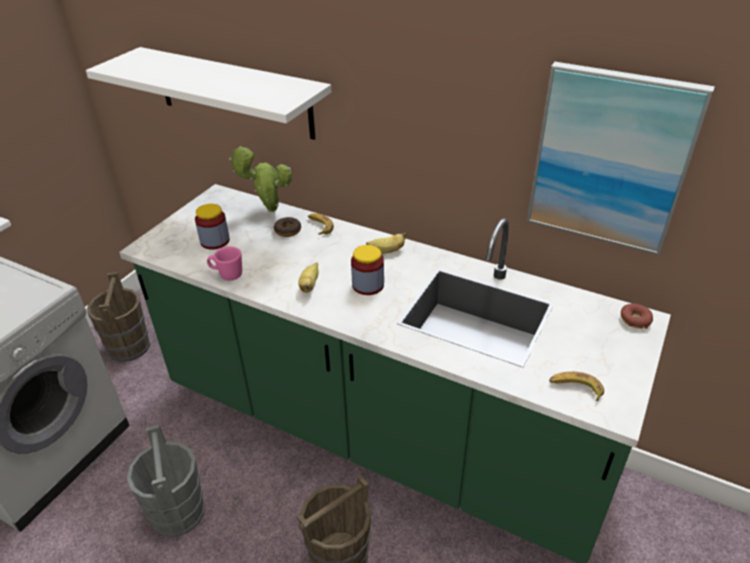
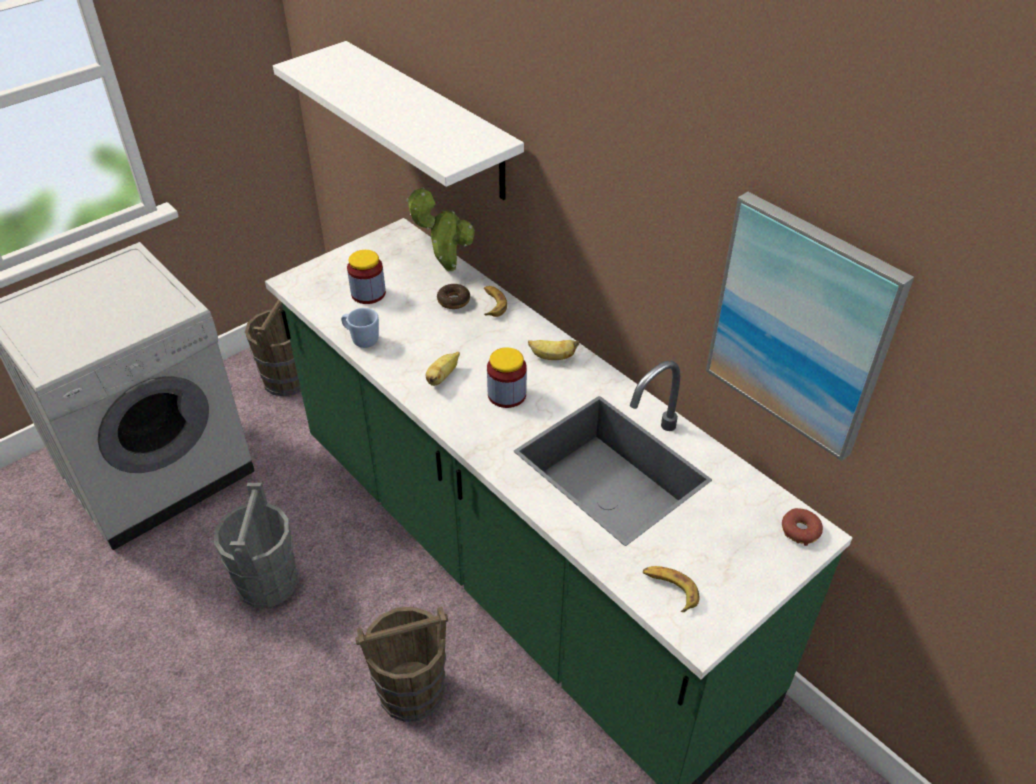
camera: 20 degrees right, 5 degrees up
(227, 275) = (361, 339): pink mug -> blue mug

